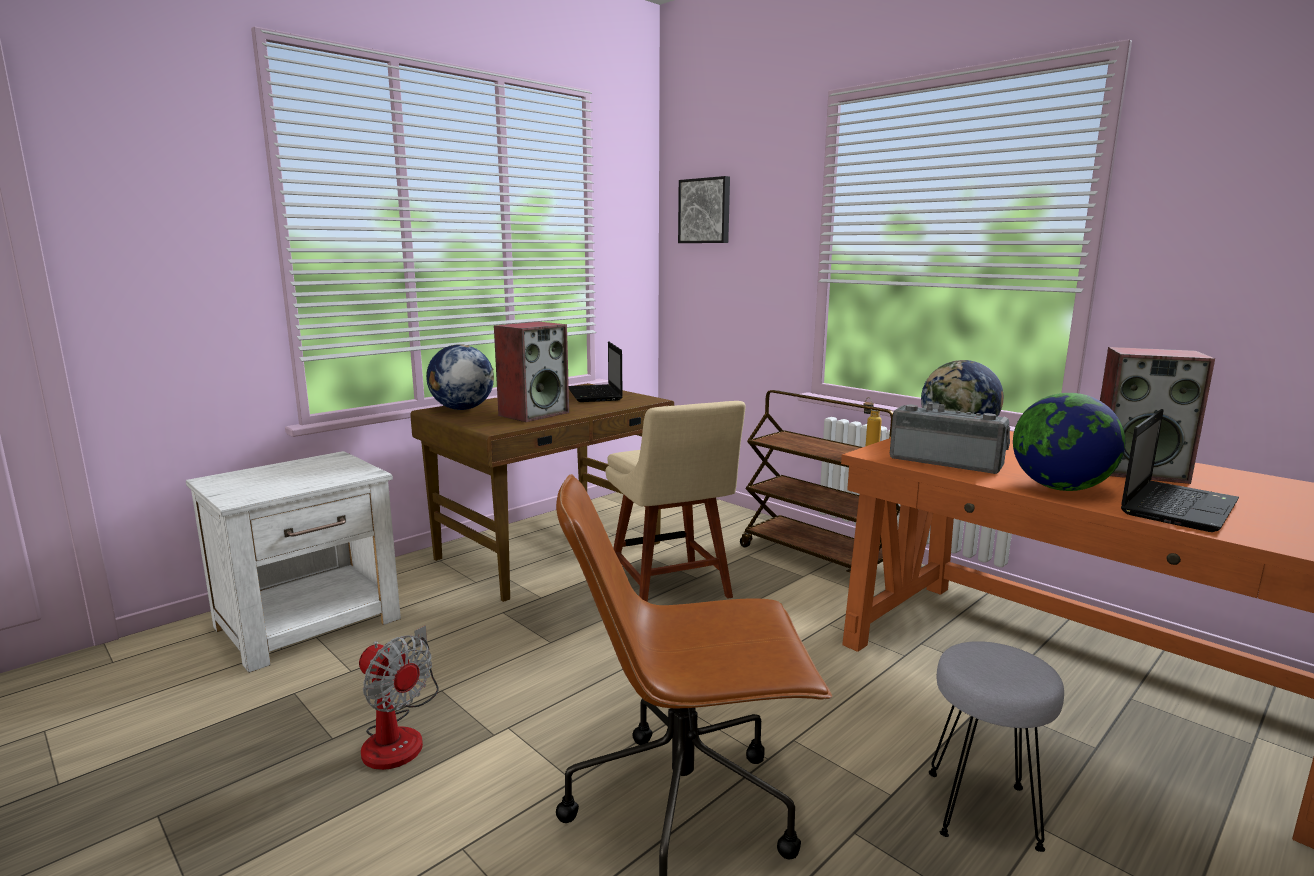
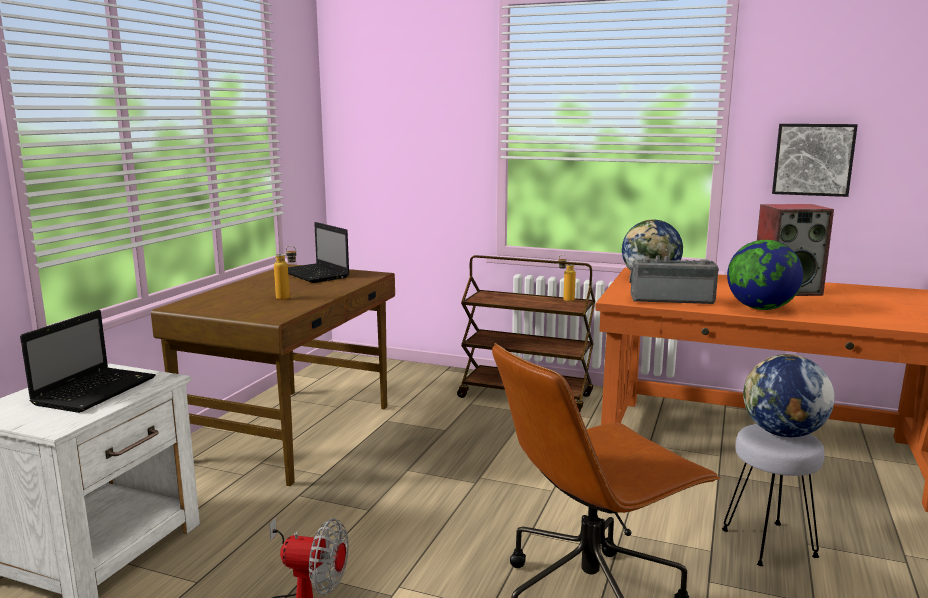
camera: 25 degrees left, 0 degrees up
(461, 409) = (205, 302): globe -> globe (782, 433)
(534, 414) = (288, 298): speaker -> bottle
(671, 589) = (432, 443): beige chair -> none
(705, 211) = (376, 94): picture -> picture (813, 159)
(1178, 507) = (835, 311): laptop -> laptop (96, 390)

